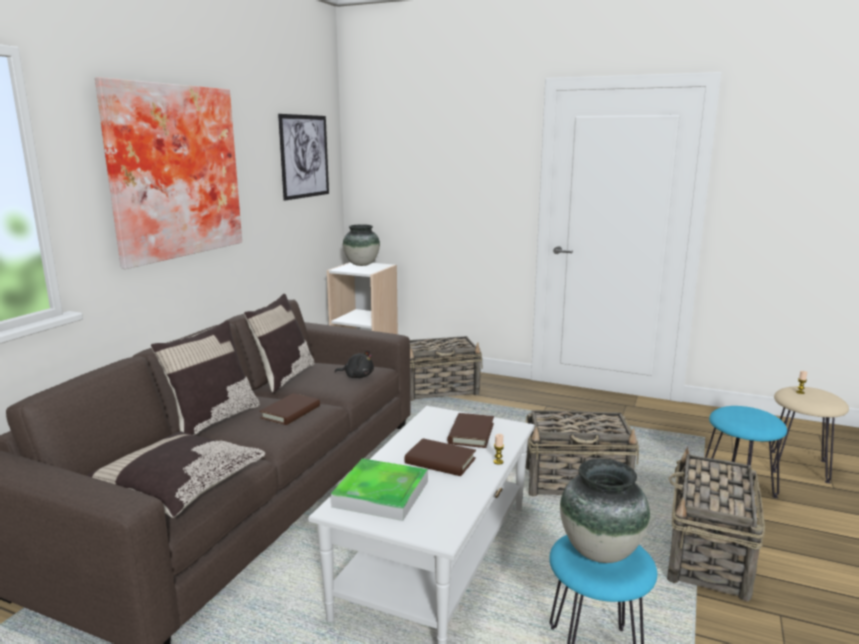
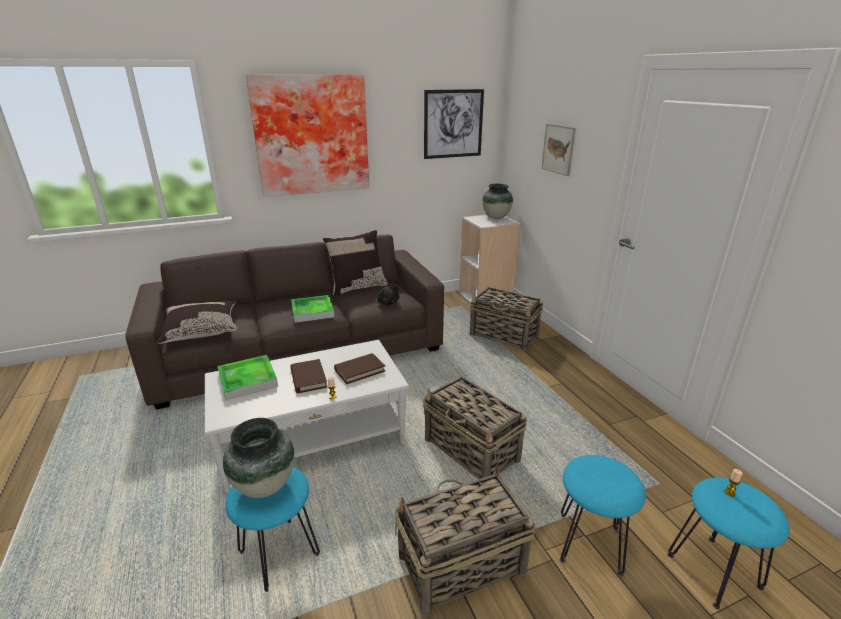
camera: 45 degrees right, 10 degrees up
(213, 420) = (281, 300): pillow -> none
(290, 412) = (312, 311): brown book -> tray
(443, 174) = (558, 149): none -> picture
(799, 466) = (714, 571): beige stool -> turquoise stool

